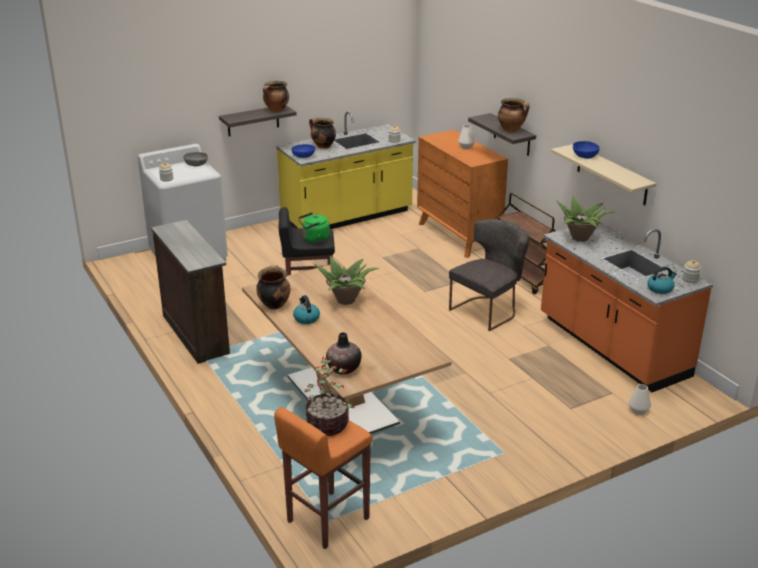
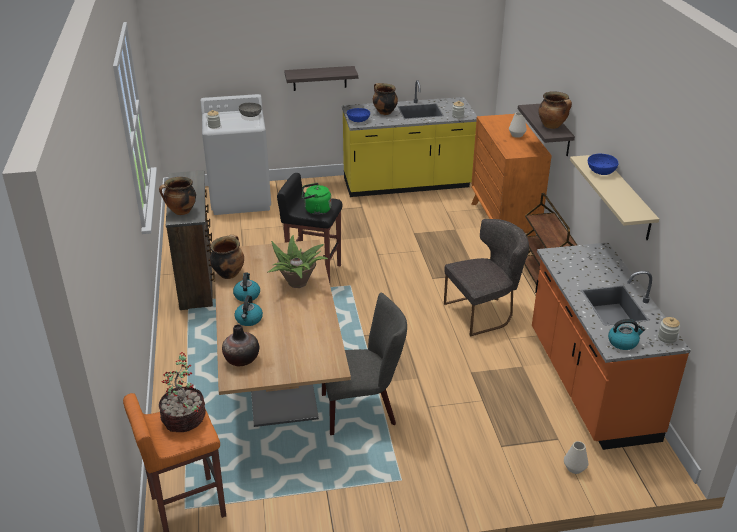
camera: 20 degrees right, 5 degrees up
(276, 110) = (340, 71): cooking pot -> cooking pot (181, 212)
(324, 337) = (249, 320): none -> kettle
(434, 407) = (363, 409): none -> grey chair
(580, 238) = (574, 261): potted plant -> none

